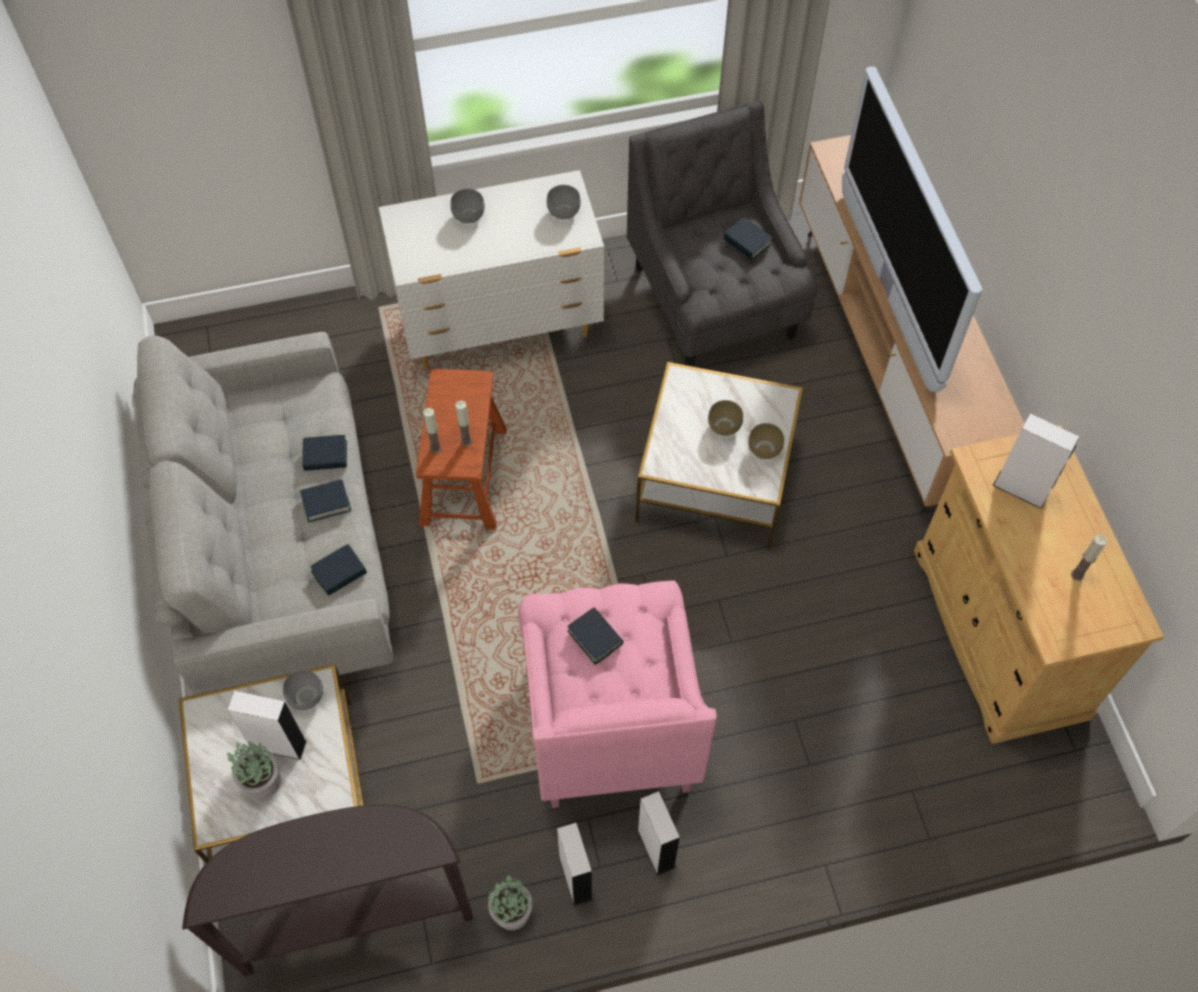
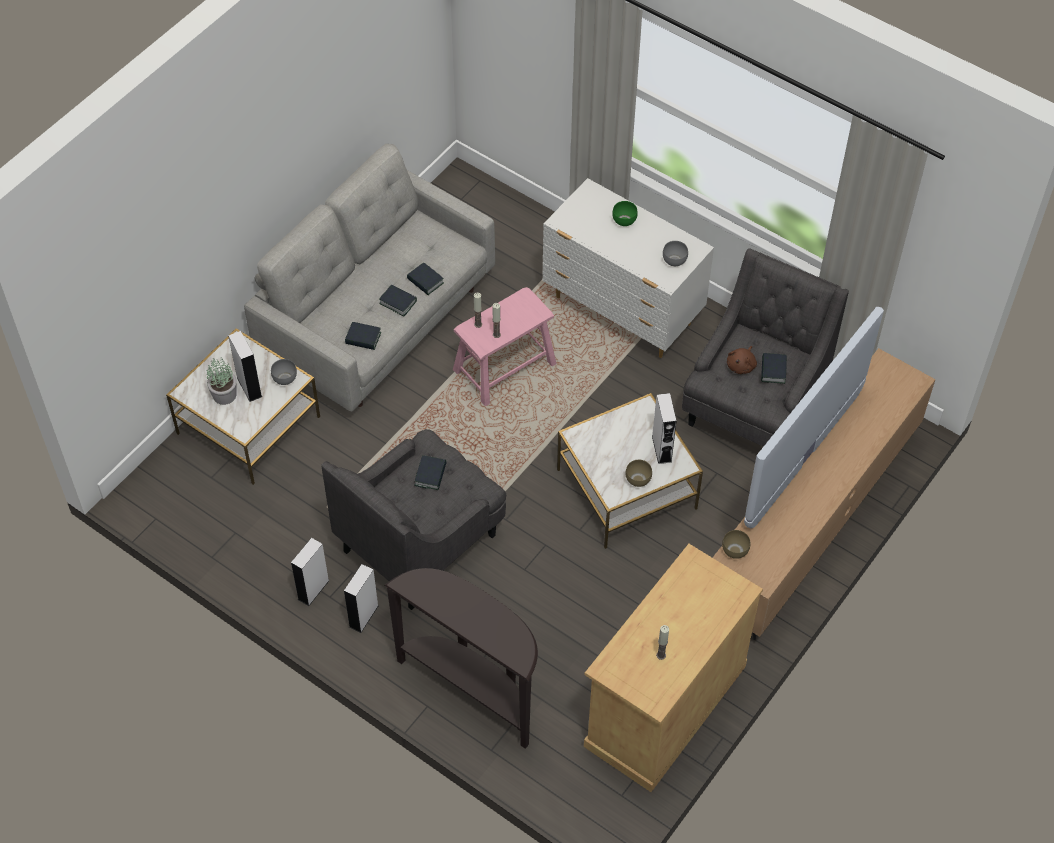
camera: 50 degrees right, 5 degrees down
(355, 917) = (207, 506): brown console table -> brown console table (473, 688)
(463, 476) = (504, 367): brown stool -> pink stool
(467, 217) = (623, 220): grey bowl -> green bowl
(512, 911) = (270, 573): potted plant -> none
(609, 718) = (420, 541): pink armchair -> grey armchair
(716, 262) = (741, 365): none -> brown plush toy
(724, 428) = (633, 450): brown bowl -> brown bowl (734, 551)
(1020, 489) = (693, 594): white speaker -> white speaker (661, 448)

